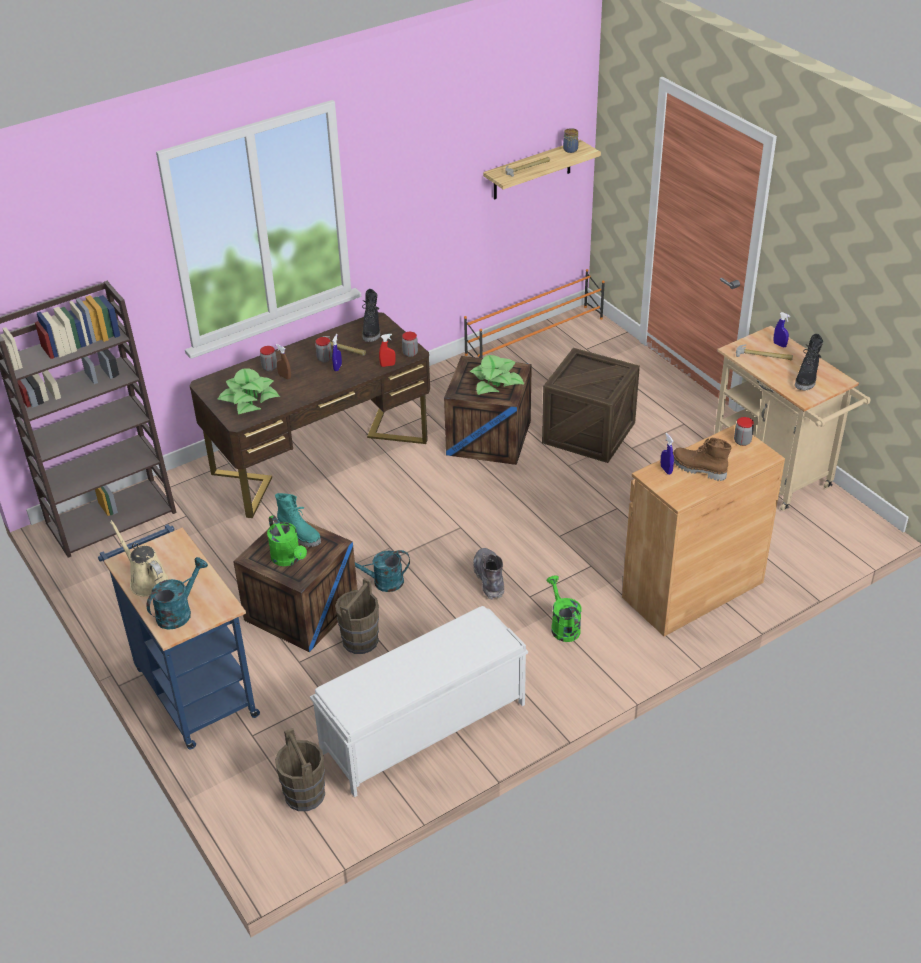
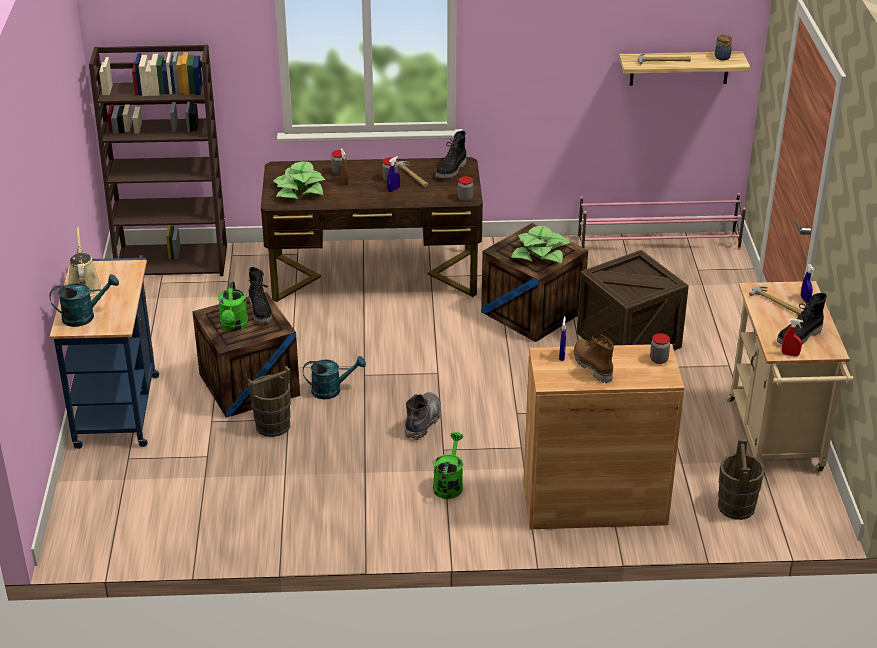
camera: 30 degrees right, 5 degrees down
(300, 534) = (261, 311): turquoise boot -> black boot
(305, 795) = (126, 517): brown bucket -> brown bucket (736, 507)
(382, 583) = (332, 390): turquoise watering can -> turquoise watering can turned 150 degrees clockwise
(387, 365) = (437, 201): red spray bottle -> red spray bottle (790, 354)
(422, 728) = (258, 510): white bench -> none
(535, 336) = (659, 243): orange shoe rack -> pink shoe rack

